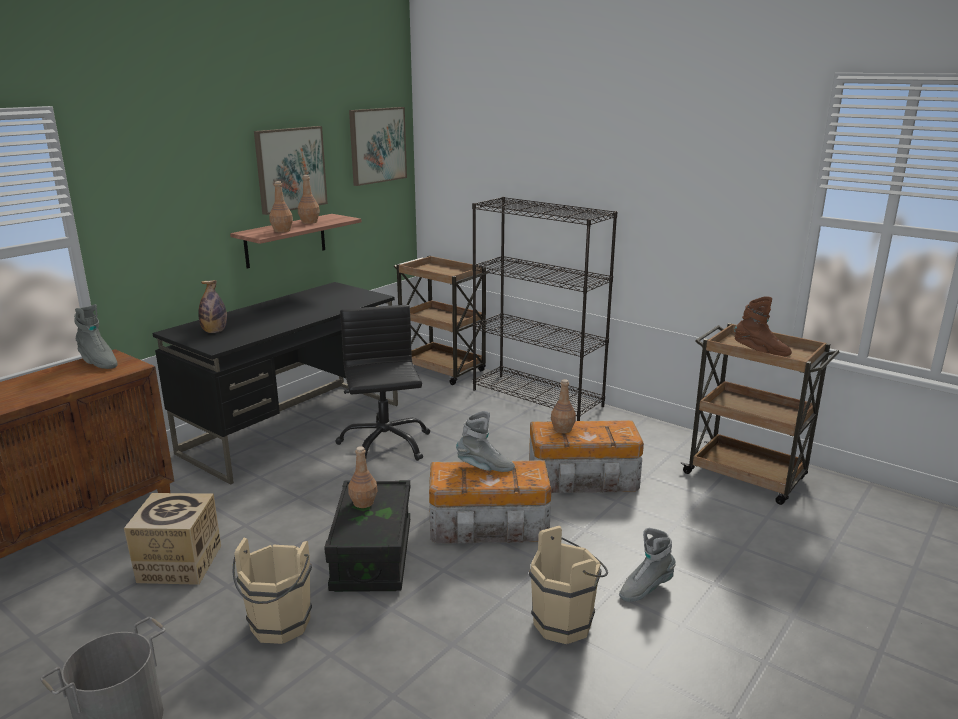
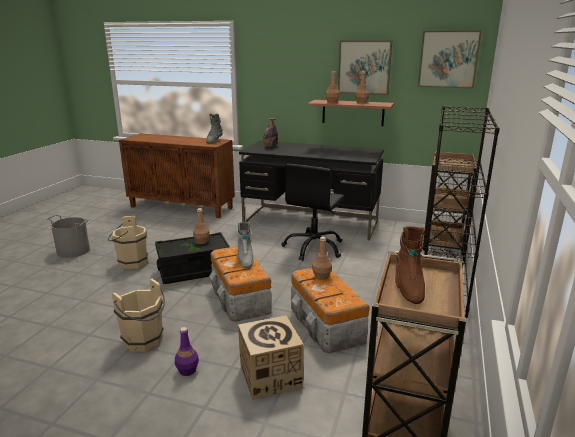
camera: 70 degrees right, 0 degrees up
(179, 564) = (173, 232): cardboard box -> cardboard box (270, 376)
(384, 444) = (314, 248): black office chair -> black office chair turned 150 degrees clockwise
(645, 589) = (187, 371): grey boot -> purple bottle

